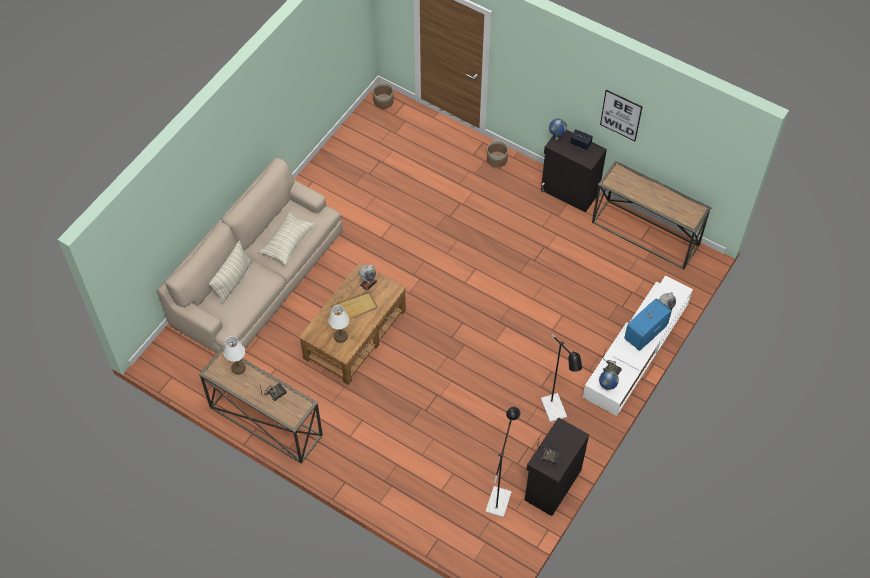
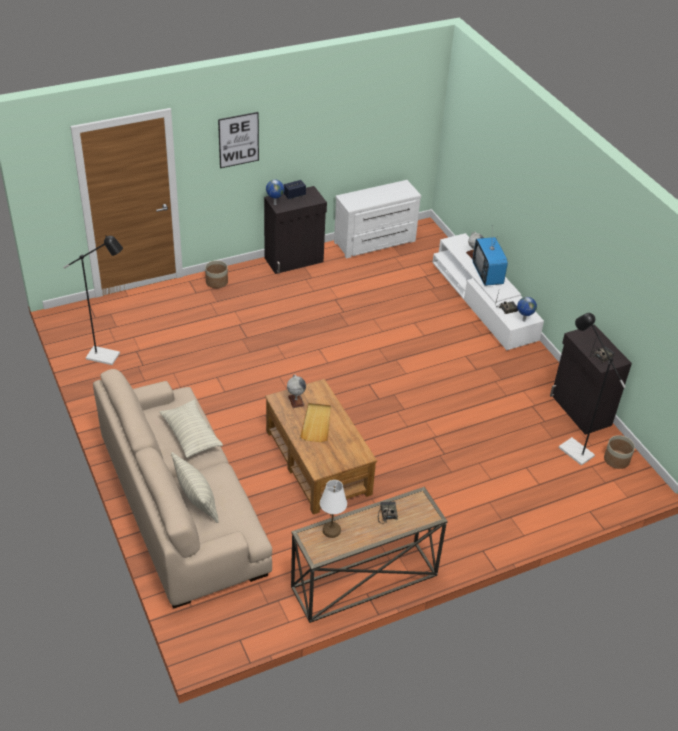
camera: 60 degrees left, 15 degrees down
(340, 337) = (341, 449): white table lamp -> none
(383, 101) = (71, 316): planter -> planter (616, 459)
(555, 413) = (509, 373): black floor lamp -> black floor lamp (108, 357)
(621, 115) = (322, 134): picture -> picture (238, 140)
(646, 233) = (375, 242): console table -> white dresser

